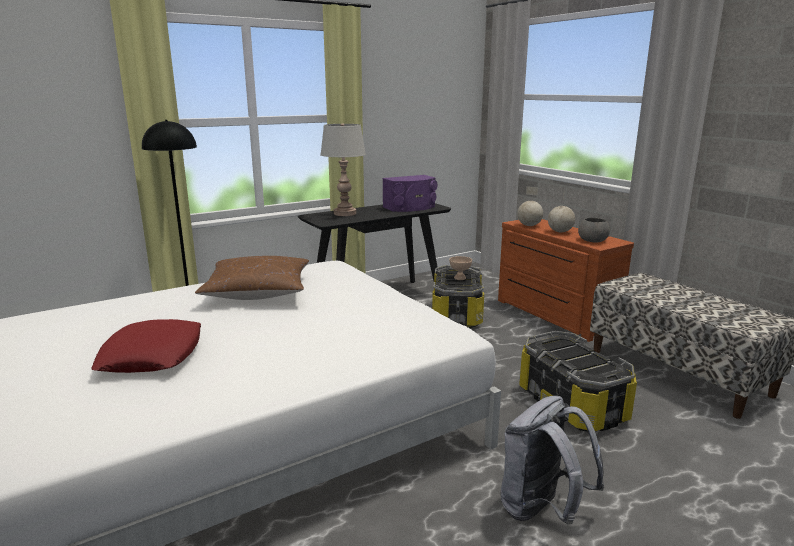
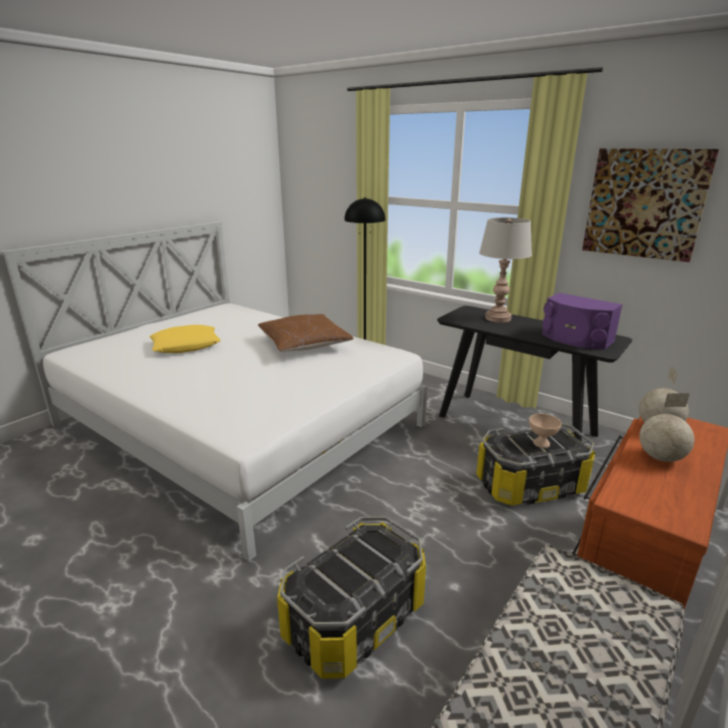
camera: 70 degrees right, 5 degrees up
(152, 355) = (186, 345): red pillow -> yellow pillow
(400, 104) = (645, 203): none -> picture
(541, 510) = (153, 605): grey backpack -> none
(593, 240) = (647, 493): grey bowl -> none

